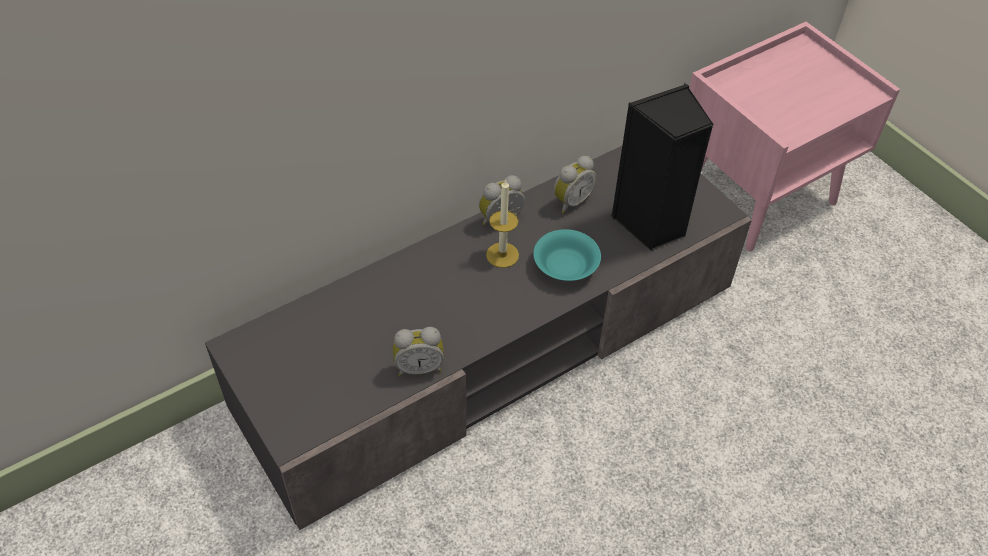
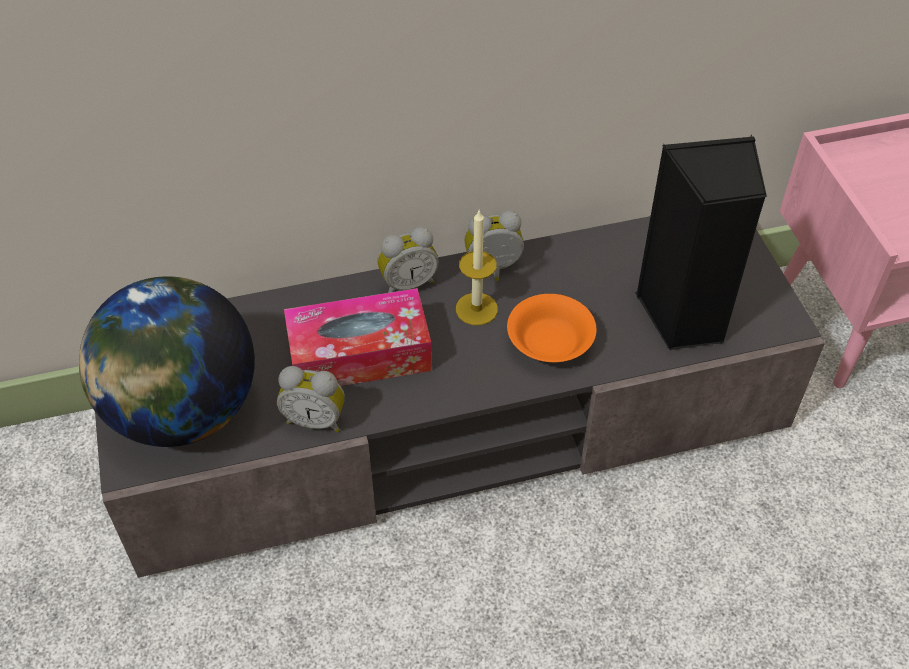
camera: 20 degrees right, 0 degrees up
(313, 388) = (182, 411): none -> globe
(430, 310) = (359, 354): none -> tissue box
(566, 267) = (550, 343): turquoise bowl -> orange bowl
(571, 201) = (591, 263): alarm clock -> alarm clock (407, 283)

